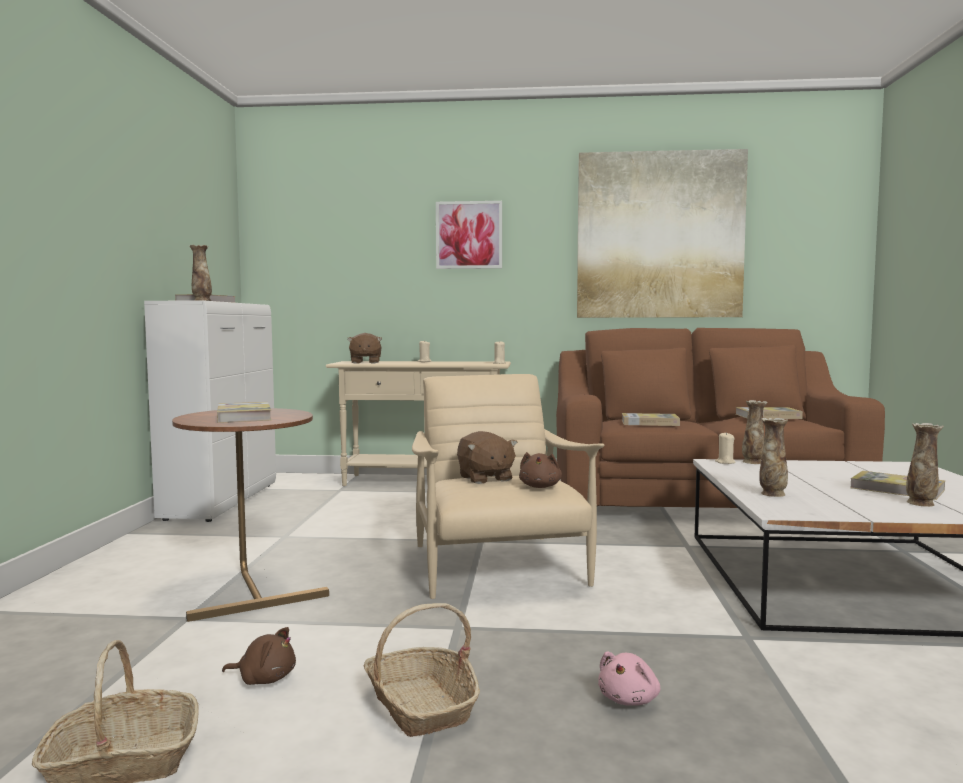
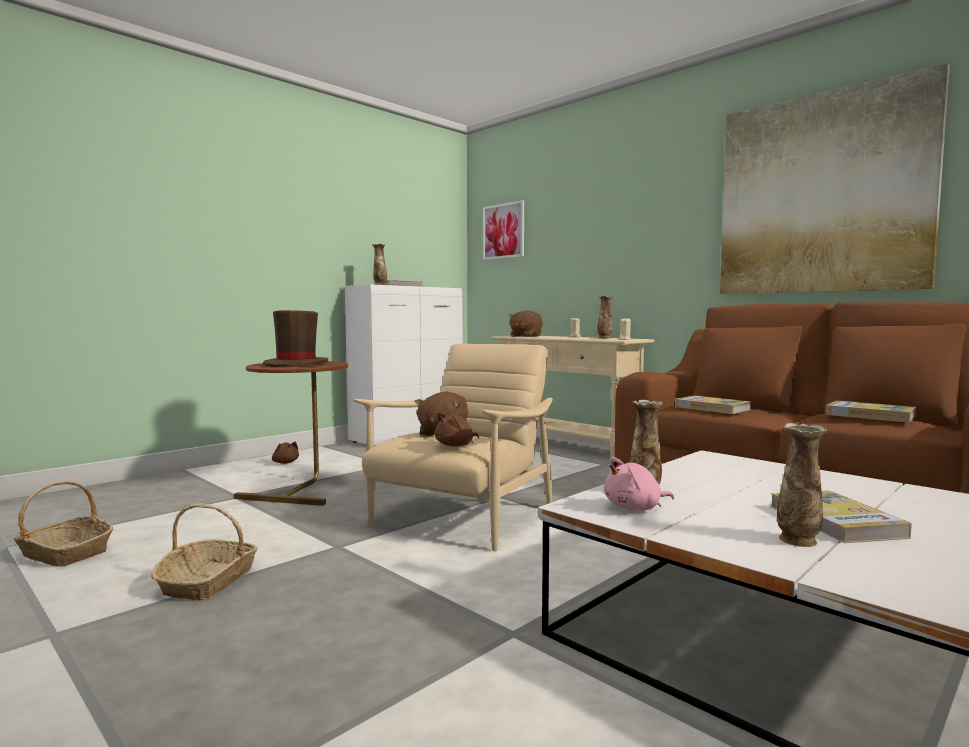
camera: 40 degrees right, 0 degrees up
(244, 416) = (296, 364): book -> brown hat
(264, 679) = (190, 538): brown plush toy -> brown plush toy (285, 463)
(469, 235) = (623, 216): picture -> picture (503, 231)
(629, 699) = (309, 632): pink plush toy -> pink plush toy (635, 508)
(725, 462) = (721, 458): beige candle -> none
(753, 462) = (756, 463): vase -> vase (604, 338)

